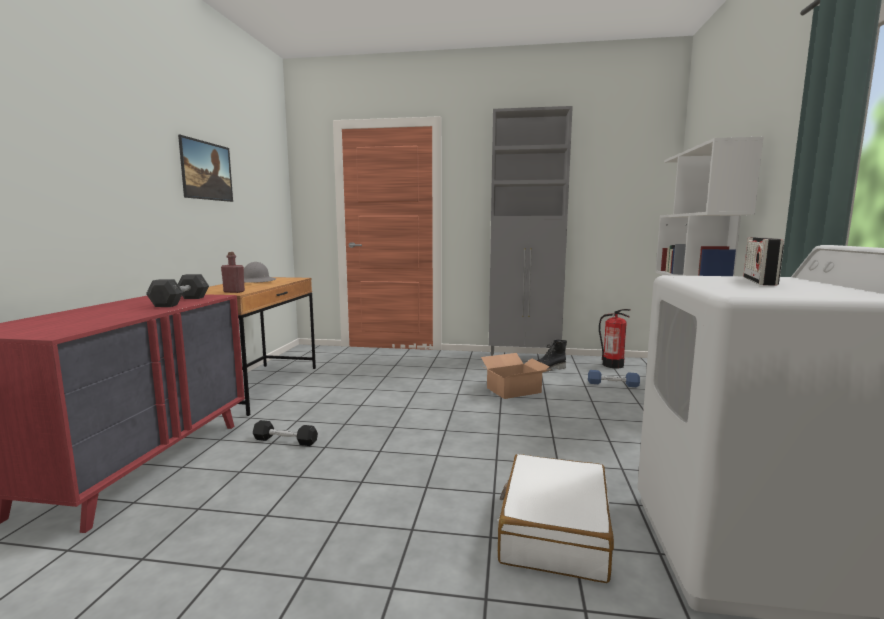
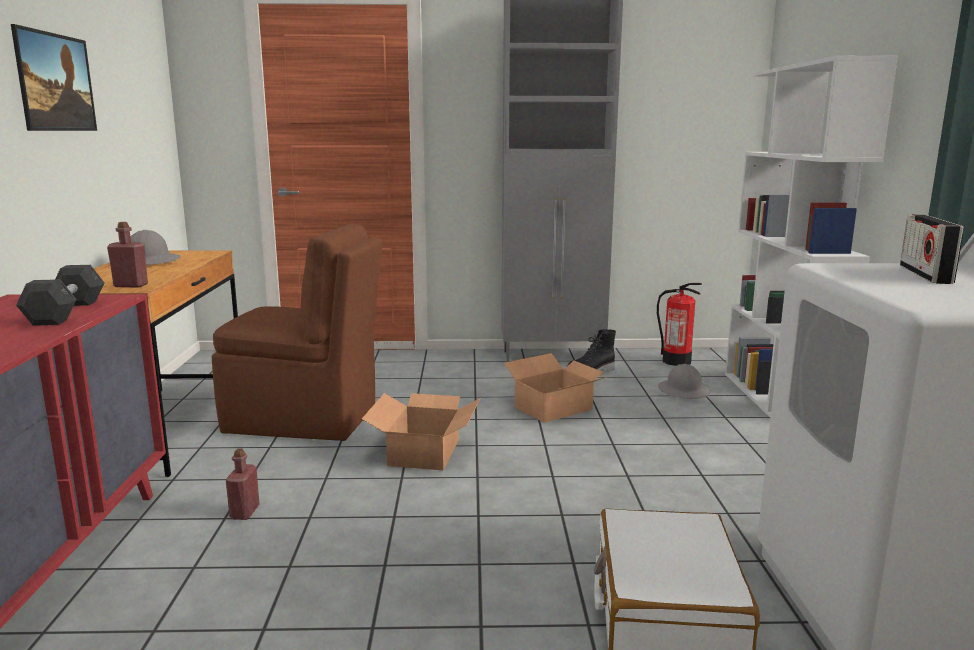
camera: 10 degrees left, 5 degrees up
(285, 441) = (244, 512): black dumbbell -> red bottle
(346, 387) = (305, 419): none -> brown chair
(416, 412) = (425, 452): none -> cardboard box
(612, 384) = (684, 390): blue dumbbell -> grey hard hat

